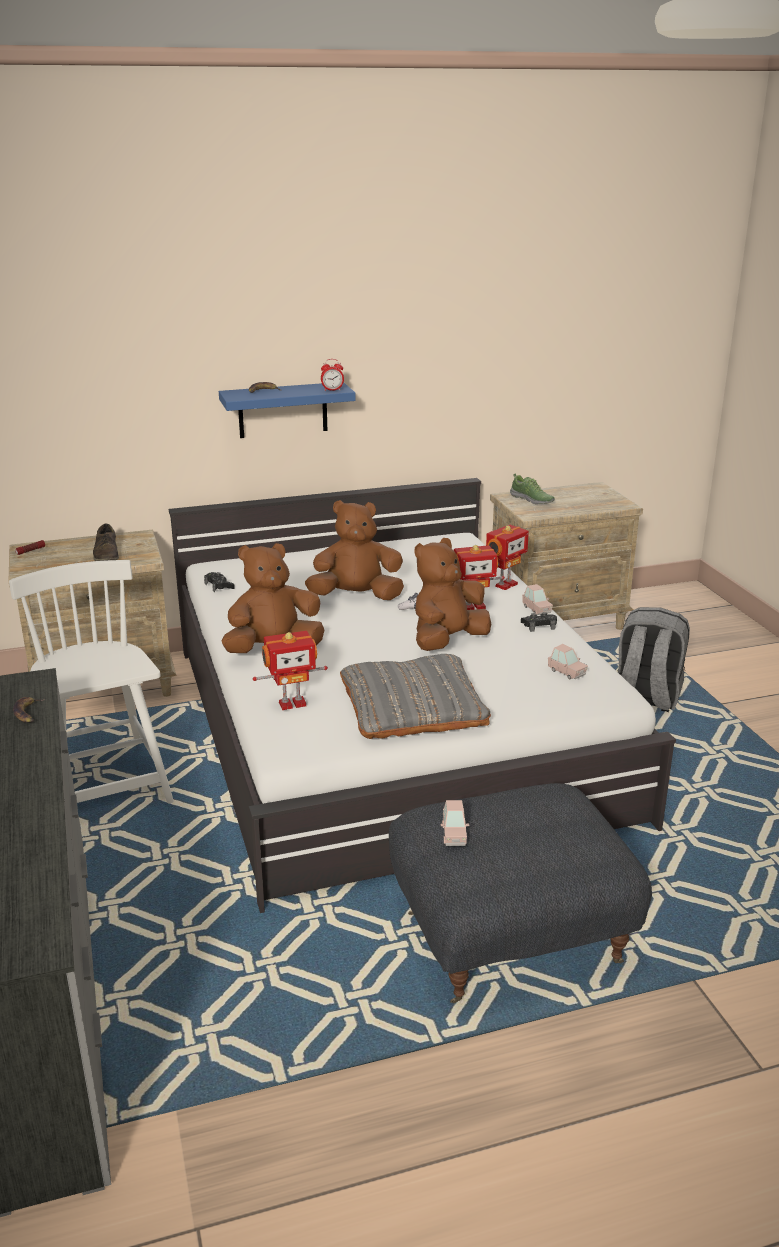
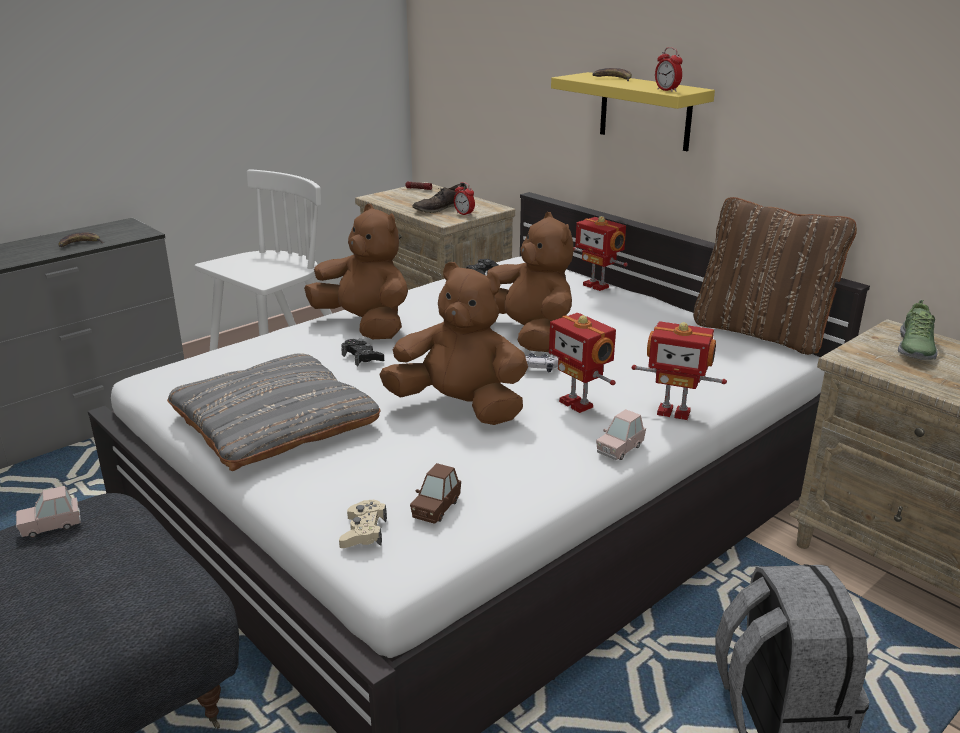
camera: 65 degrees right, 0 degrees up
(140, 548) = (464, 214): none -> alarm clock
(283, 410) = (645, 111): blue shelf -> yellow shelf
(292, 703) = (245, 358): toy robot -> toy robot (597, 285)
(424, 534) = (761, 333): none -> brown pillow
(539, 626) = (567, 460): black game controller -> black game controller (362, 357)
(566, 672) = (436, 508): pink toy car -> brown toy car
(579, 697) = (364, 532): none -> beige game controller

